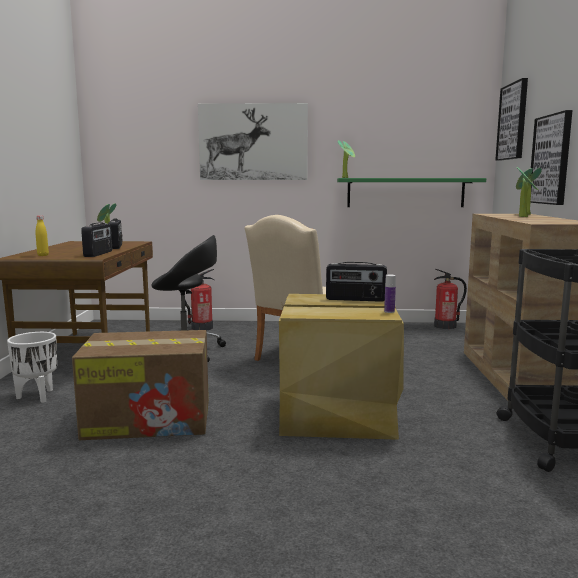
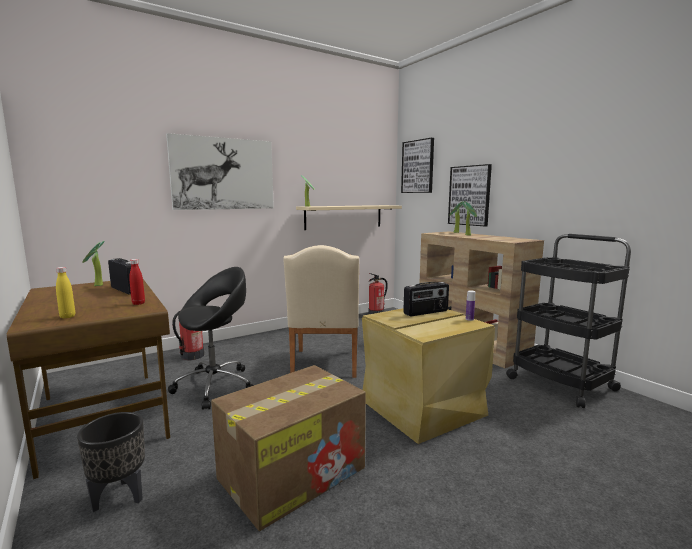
camera: 35 degrees left, 0 degrees up
(38, 396) = (120, 496): white planter -> black planter
(99, 254) = (138, 303): radio -> red bottle
(405, 192) = (344, 217): green shelf -> beige shelf

